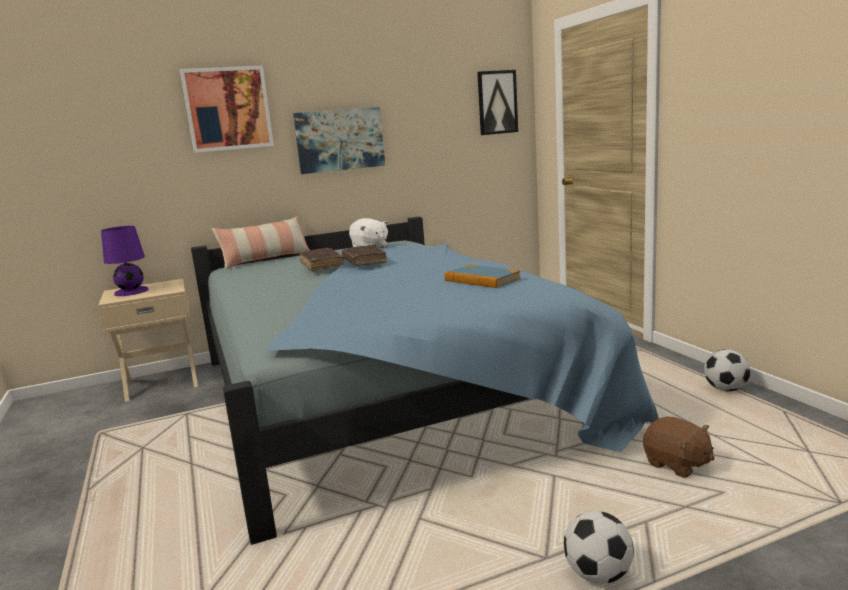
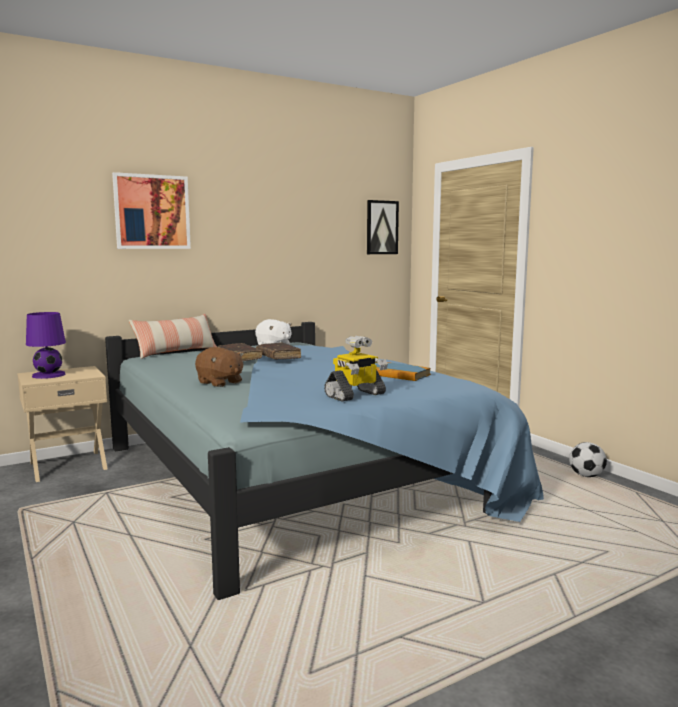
camera: 10 degrees left, 5 degrees down
(340, 140) = (248, 248): picture -> none
(415, 310) = (355, 395): none -> toy robot
(598, 574) = (529, 613): football -> none
(676, 464) = (565, 532): brown plush toy -> brown plush toy (220, 382)

